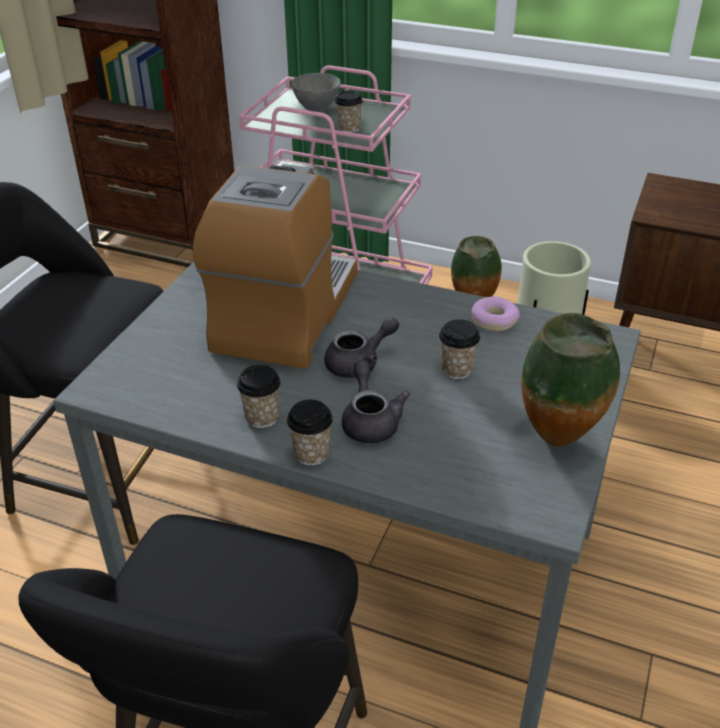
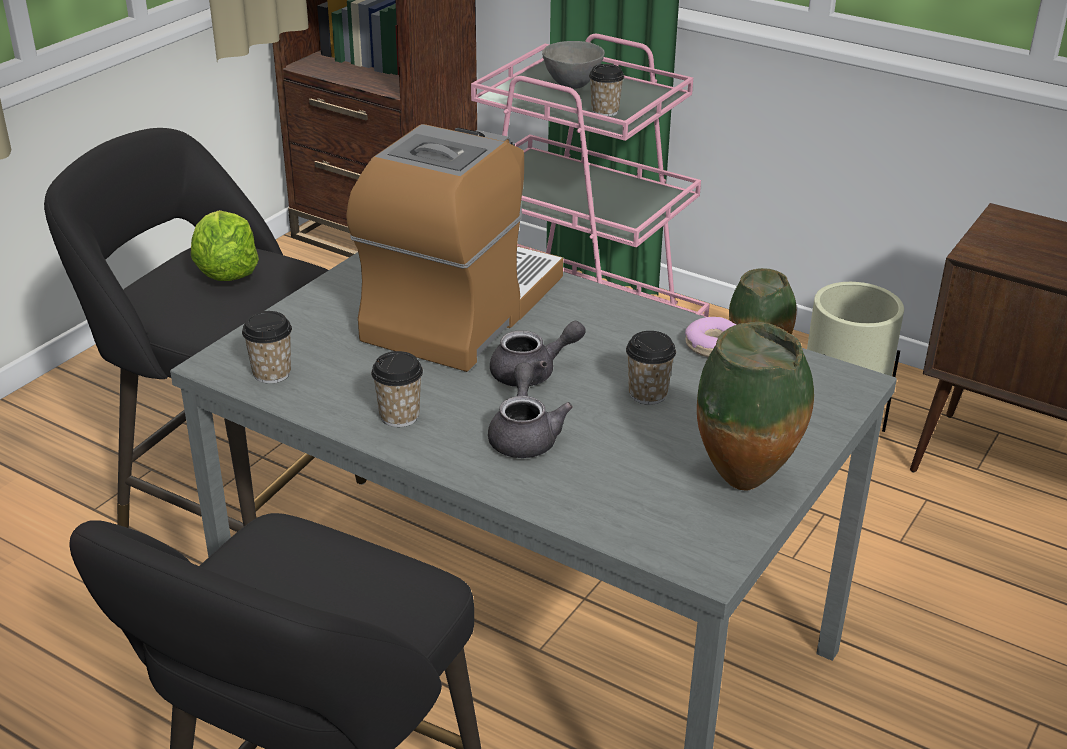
camera: 10 degrees right, 5 degrees down
(73, 299) = (226, 273): none -> lettuce
(311, 454) = (444, 460): cup -> cup (272, 373)

